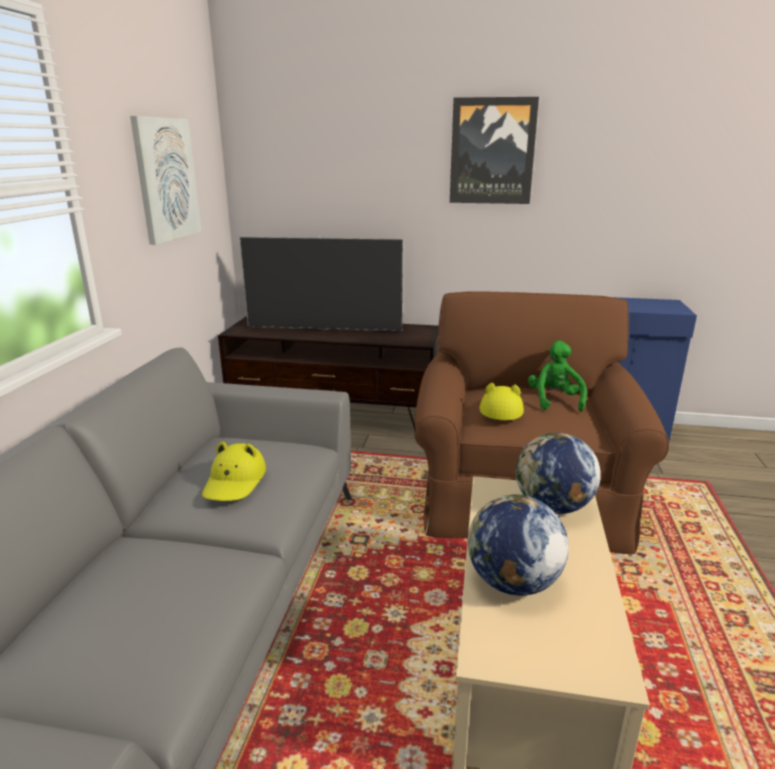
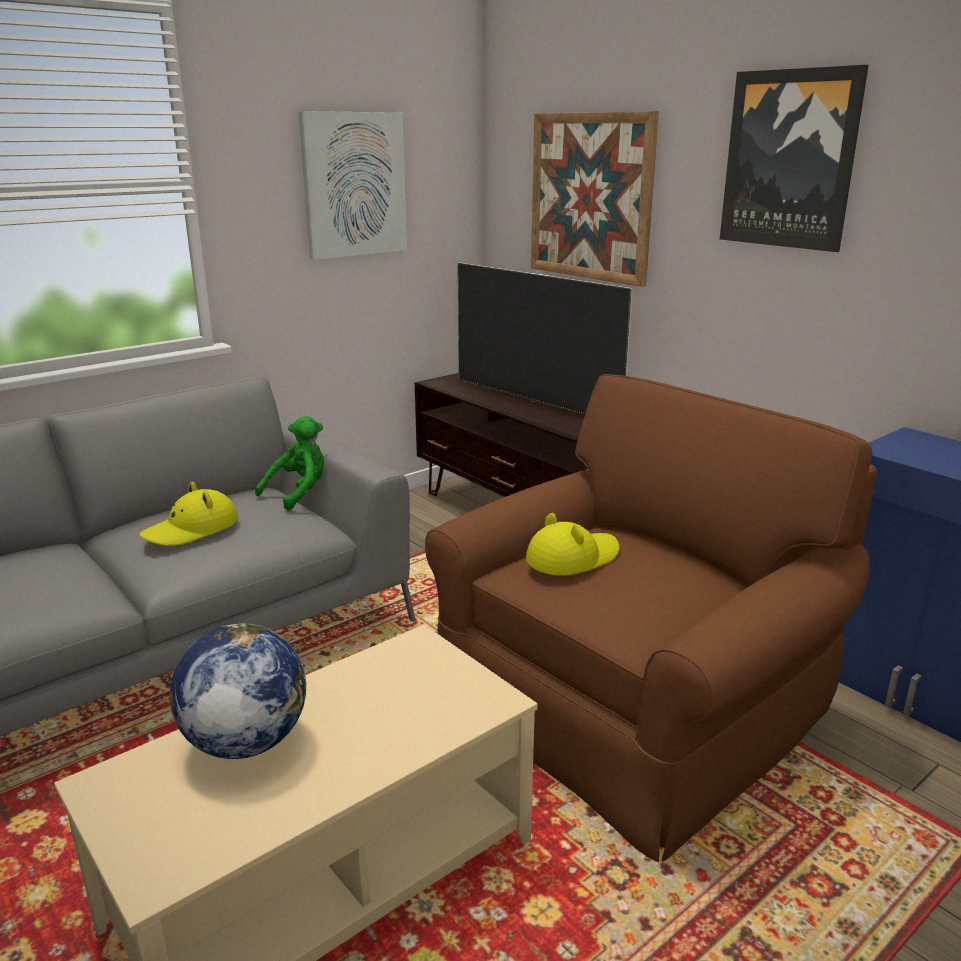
camera: 40 degrees right, 0 degrees up
(337, 181) = (590, 197): none -> picture
(552, 507) = (439, 698): globe -> none
(554, 400) = (671, 575): green plush toy -> green plush toy (299, 493)

